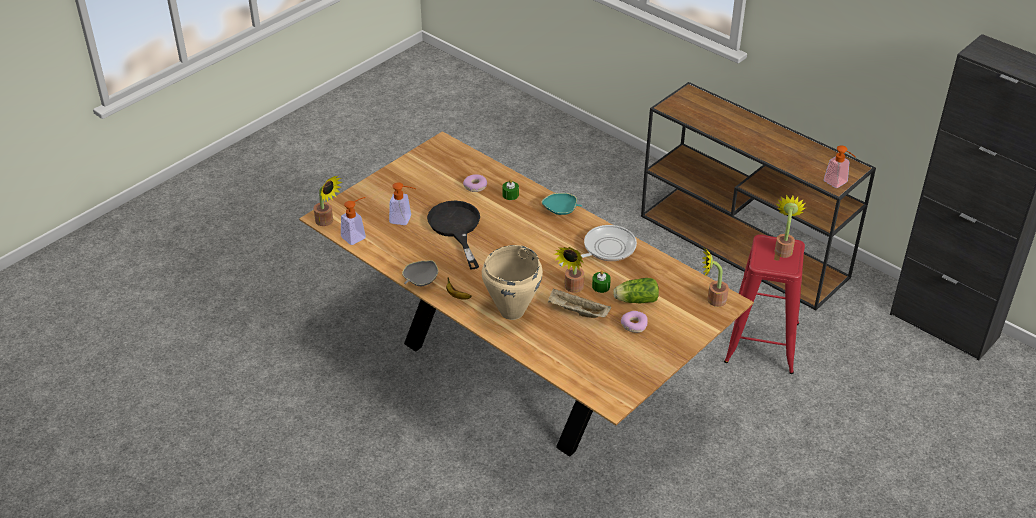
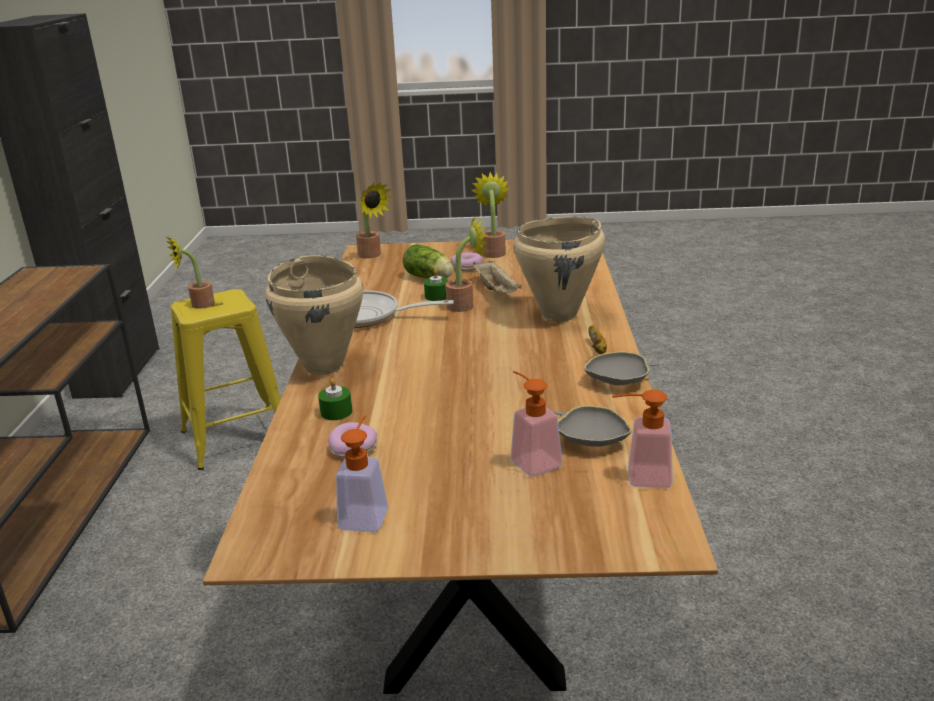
camera: 130 degrees left, 15 degrees down
(327, 222) = (667, 529): potted plant -> potted plant (493, 252)
(393, 241) = (591, 440): none -> grey bowl
(456, 228) = (478, 411): black frying pan -> none
(561, 210) = (324, 366): turquoise bowl -> beige cooking pot
(762, 342) = (237, 437): red stool -> yellow stool
(838, 183) = (77, 270): soap dispenser -> soap dispenser (366, 513)

